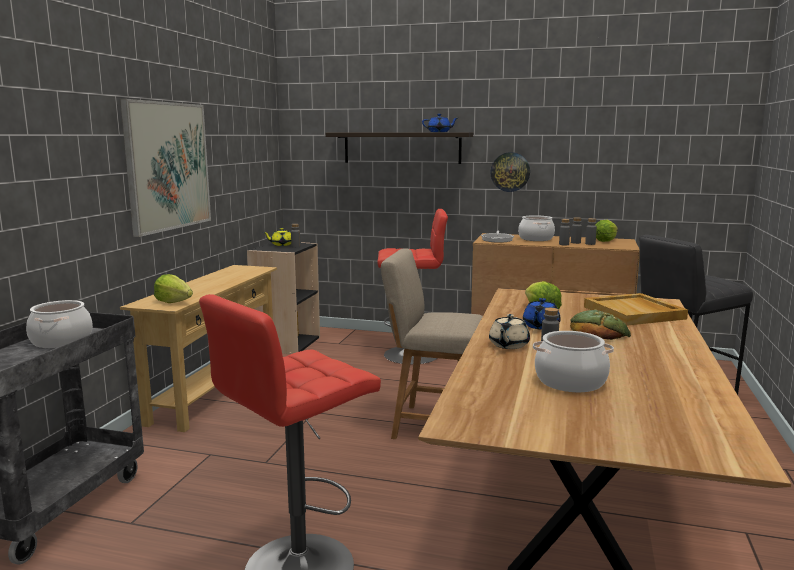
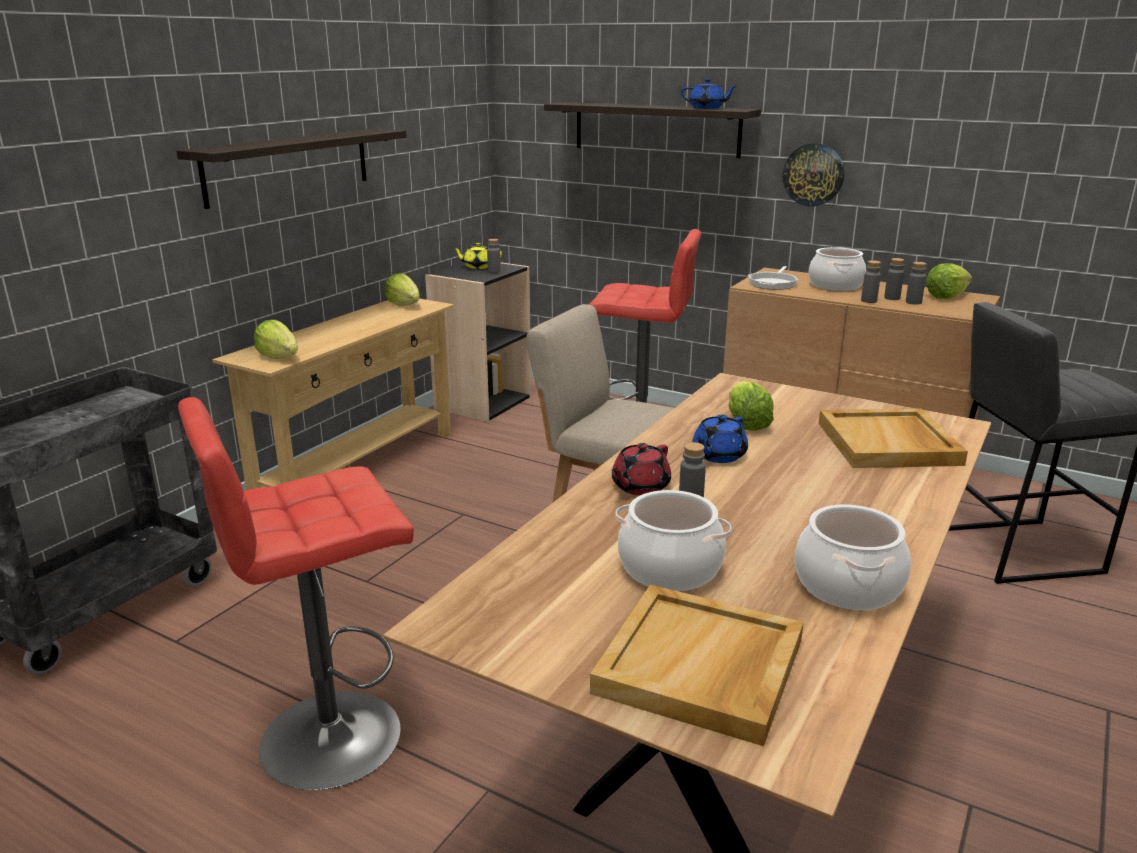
camera: 15 degrees right, 10 degrees up
(62, 341) = (104, 412): cooking pot -> cooking pot (848, 585)
(168, 166) = (289, 166): picture -> shelf
(241, 269) = (404, 305): none -> lettuce
(508, 345) = (639, 487): beige teapot -> red teapot
(598, 332) = (797, 476): bread -> none
(641, 426) = (701, 667): none -> beige tray

